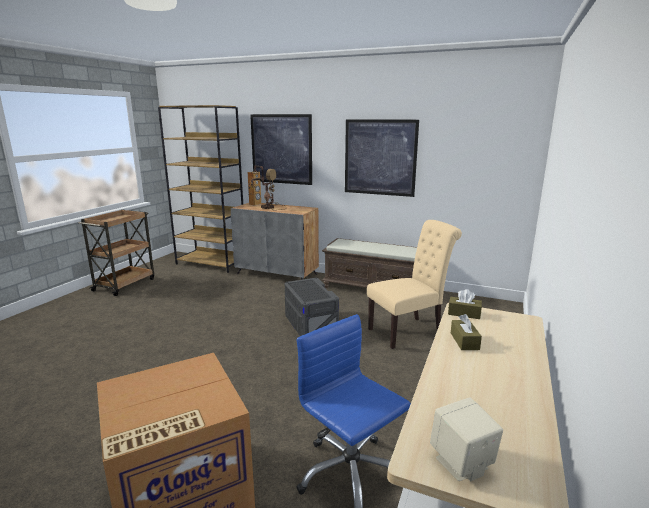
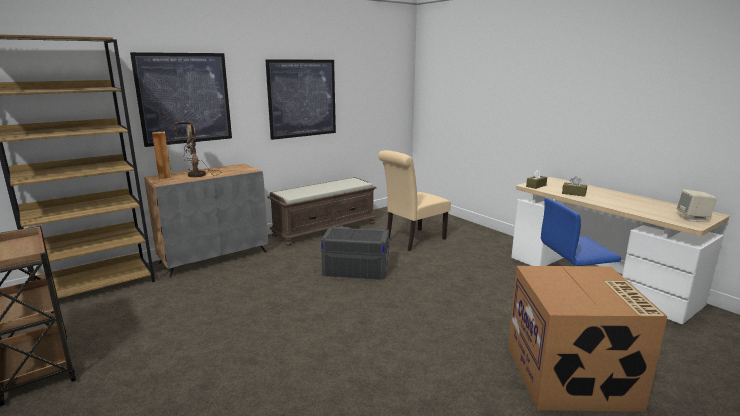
camera: 60 degrees left, 0 degrees up
(409, 331) = (412, 240): beige chair -> beige chair turned 135 degrees counterclockwise

